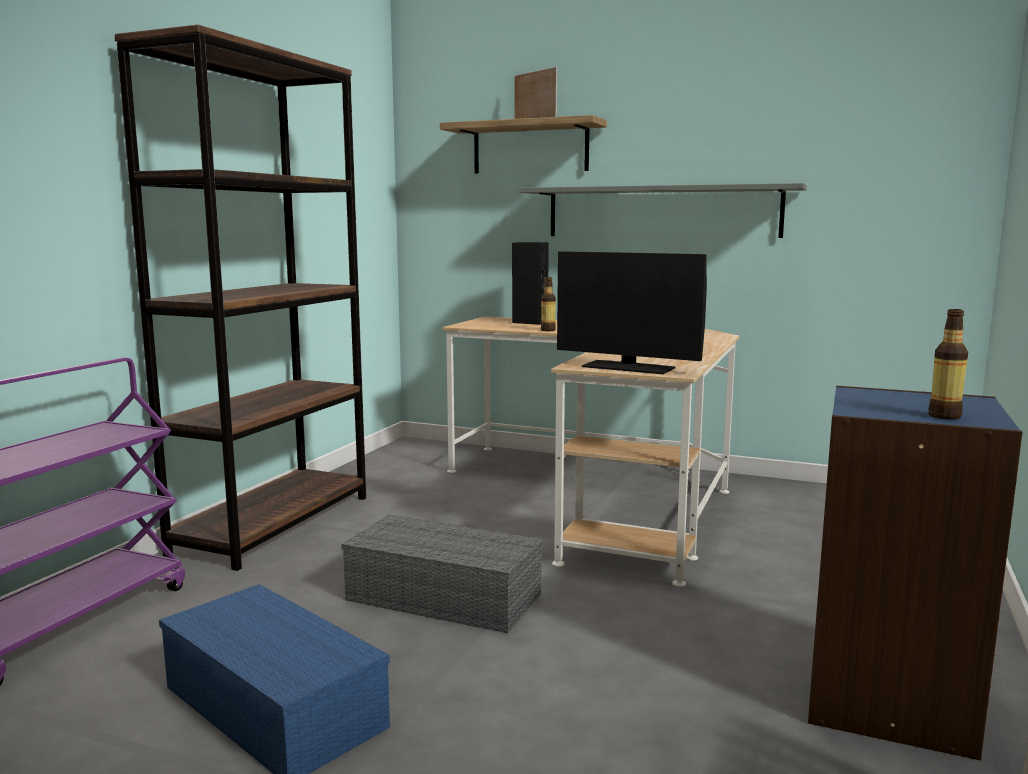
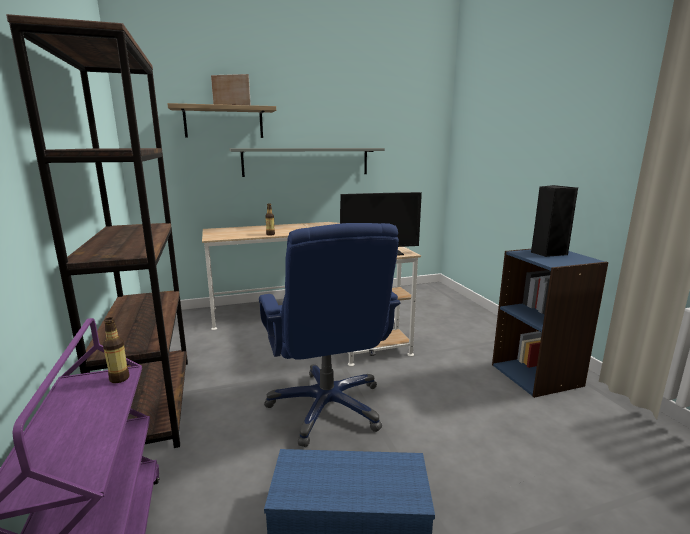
camera: 40 degrees left, 5 degrees up
(440, 597) = (327, 407): grey storage box -> blue office chair
(530, 322) = (243, 230): black speaker -> black speaker (547, 253)
(944, 416) = (574, 259): bottle -> bottle (119, 378)

